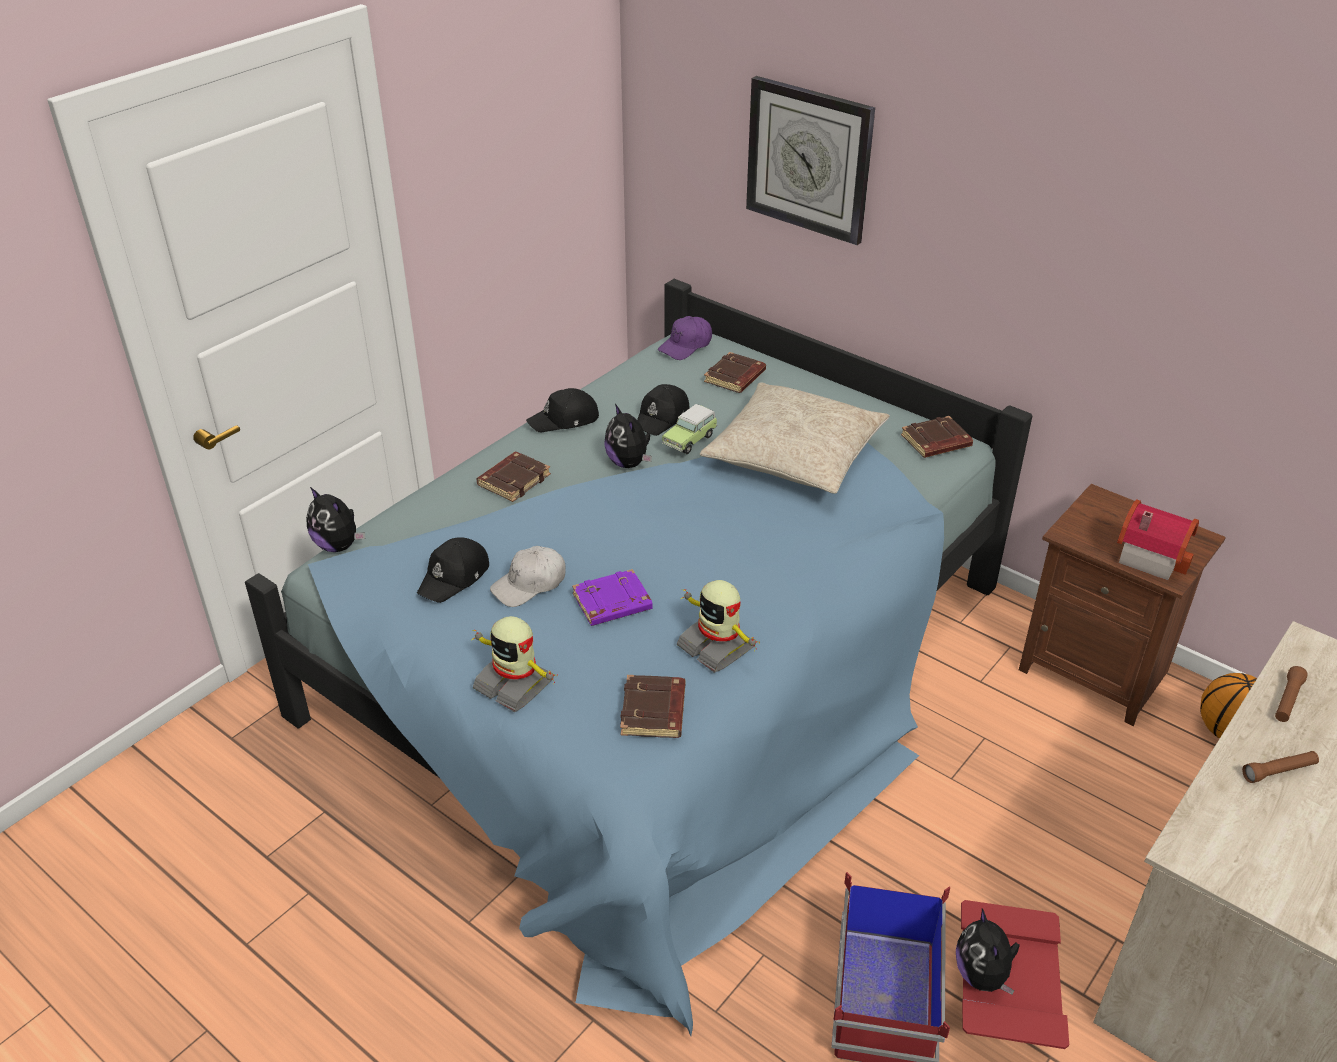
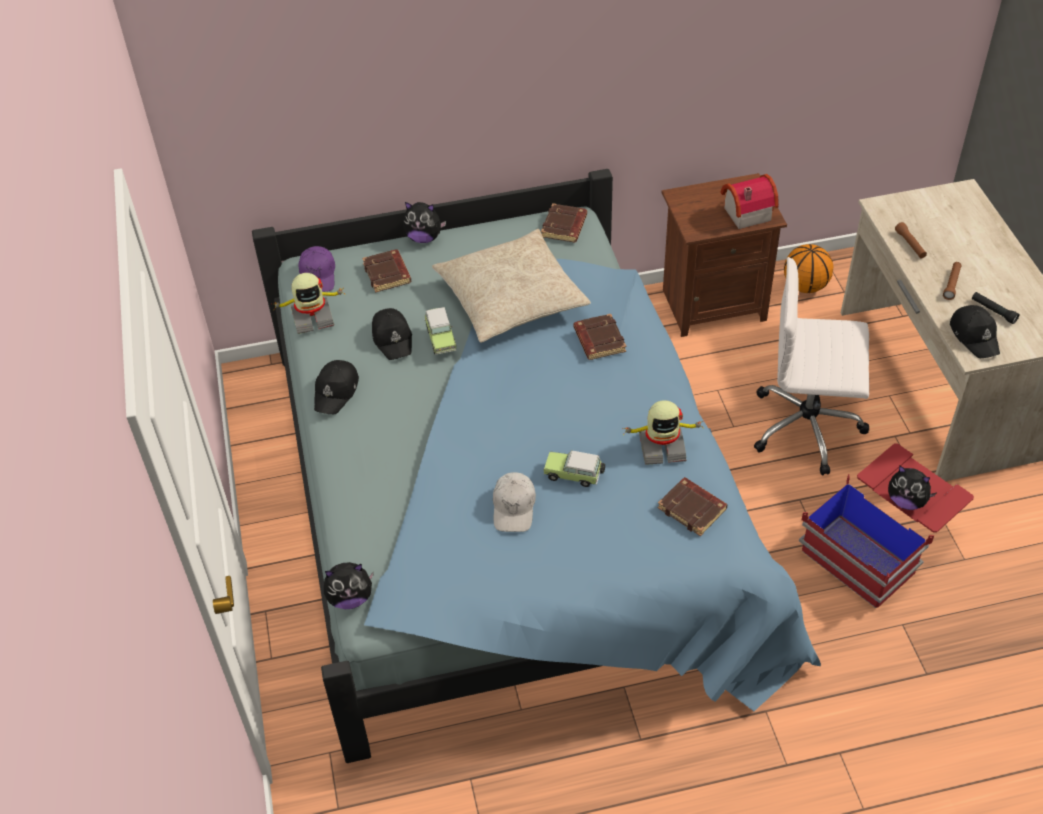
camera: 50 degrees left, 10 degrees up
(455, 577) = (467, 544): black cap -> black cap (975, 336)
(513, 480) = (380, 457): brown book -> brown book (598, 340)
(515, 684) = (606, 565): toy robot -> toy robot (312, 317)
(612, 604) = (574, 475): purple book -> toy car
(629, 463) = (427, 385): plush toy -> plush toy (424, 238)
(809, 159) = (368, 78): wall clock -> none
(1029, 845) = (808, 426): none -> white office chair
(1291, 837) = (993, 311): none -> black flashlight

